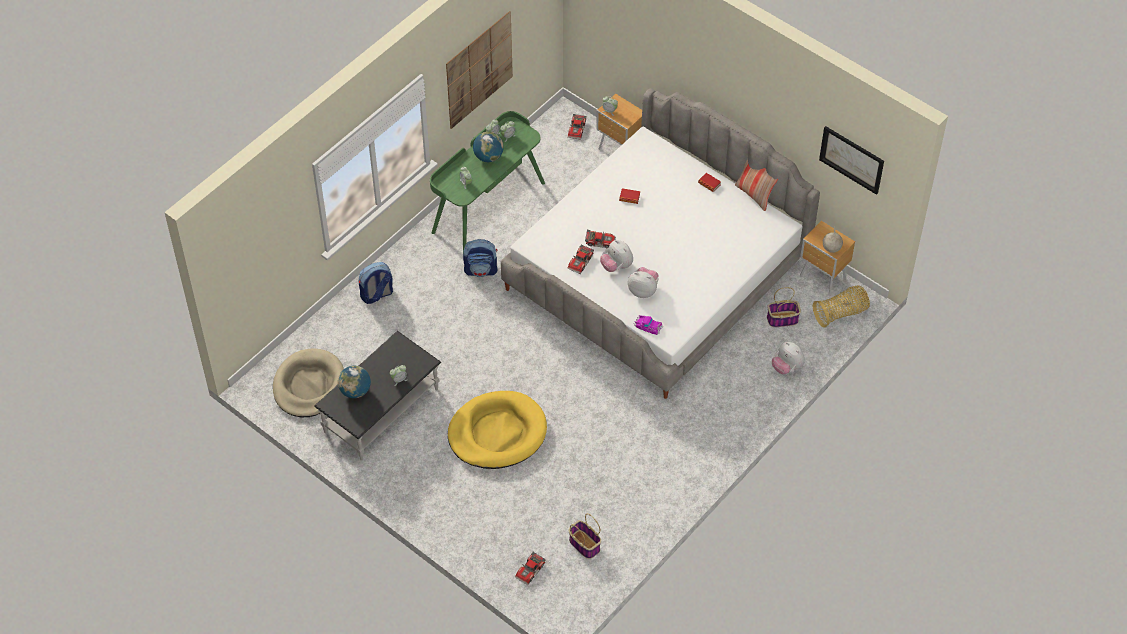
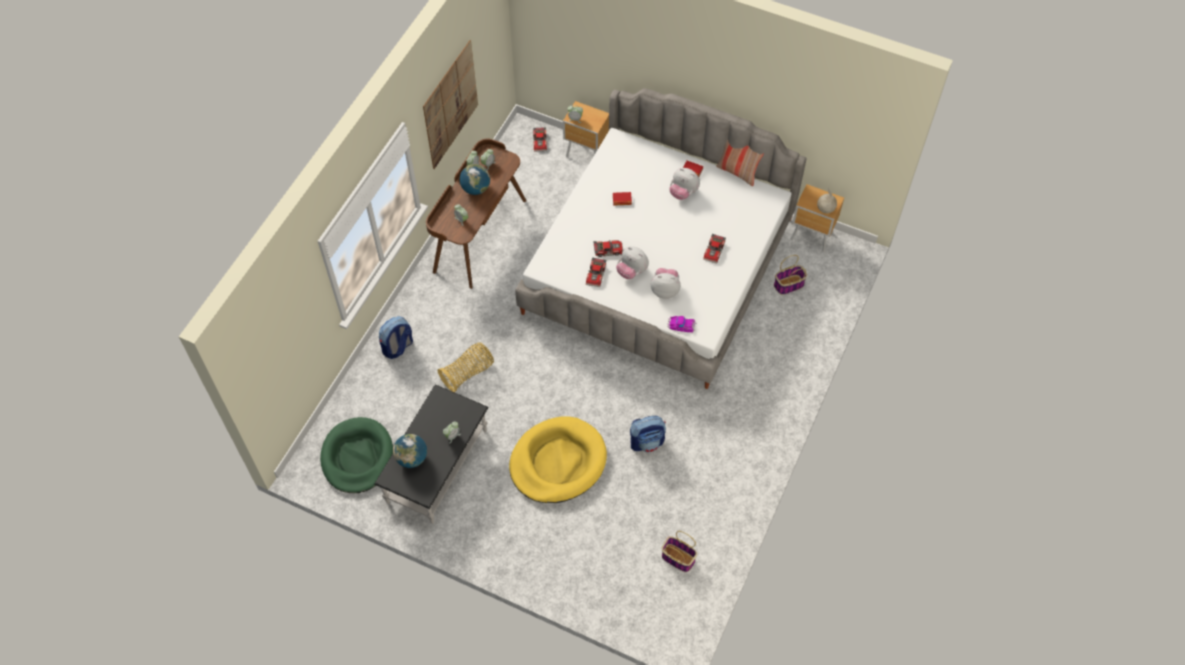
camera: 15 degrees left, 5 degrees up
(309, 385) = (357, 457): beige dog bed -> green dog bed
(481, 270) = (492, 299): backpack -> backpack (647, 442)
(487, 207) = (479, 235): green desk -> brown desk
(531, 571) = (635, 599): toy car -> toy car (715, 251)
(786, 367) = (808, 331): plush toy -> plush toy (683, 192)
(841, 313) = (839, 267): basket -> basket (468, 373)
(852, 159) = (842, 121): picture -> none

